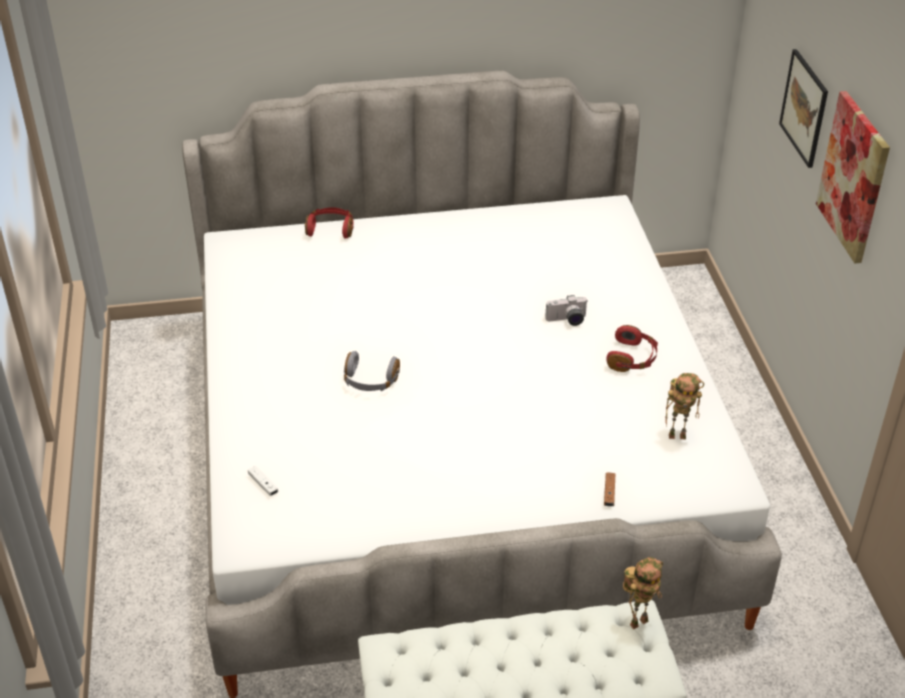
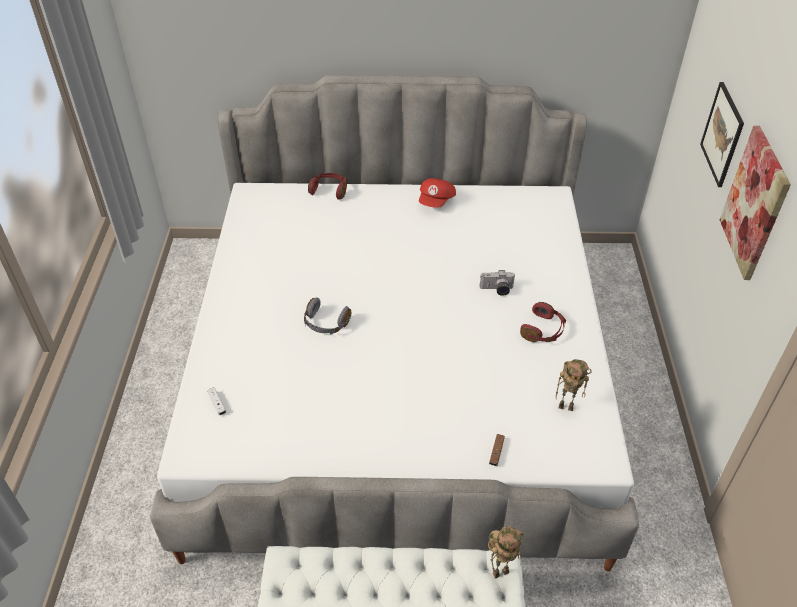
camera: 10 degrees right, 5 degrees up
(468, 228) = (436, 201): none -> red cap

